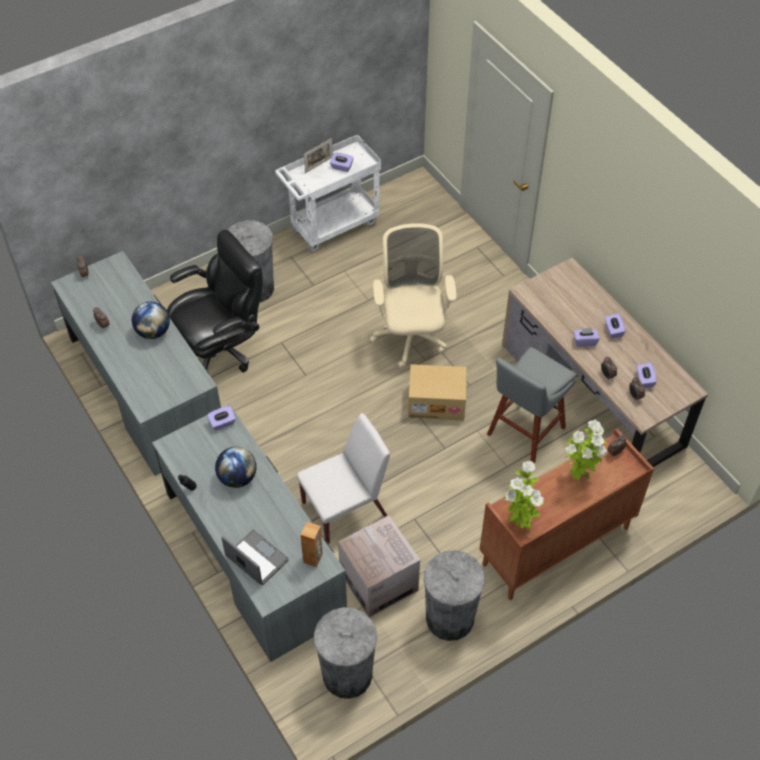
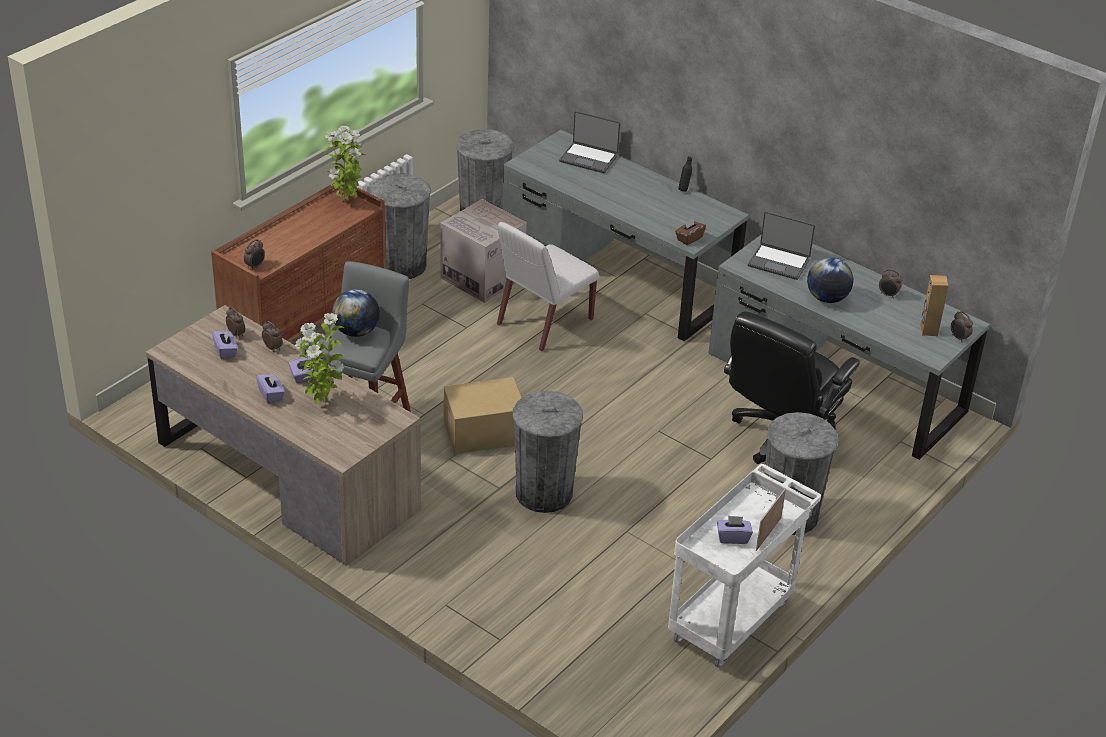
camera: 160 degrees right, 15 degrees down
(164, 378) = (779, 262): none -> laptop
(222, 423) = (689, 238): purple tissue box -> brown tissue box
(237, 478) = (644, 204): globe -> globe (356, 332)
(313, 558) = (537, 166): brown speaker -> brown speaker (928, 330)
(412, 341) = (543, 493): beige office chair -> grey trash can
(579, 474) = (292, 243): potted plant -> potted plant (322, 402)

